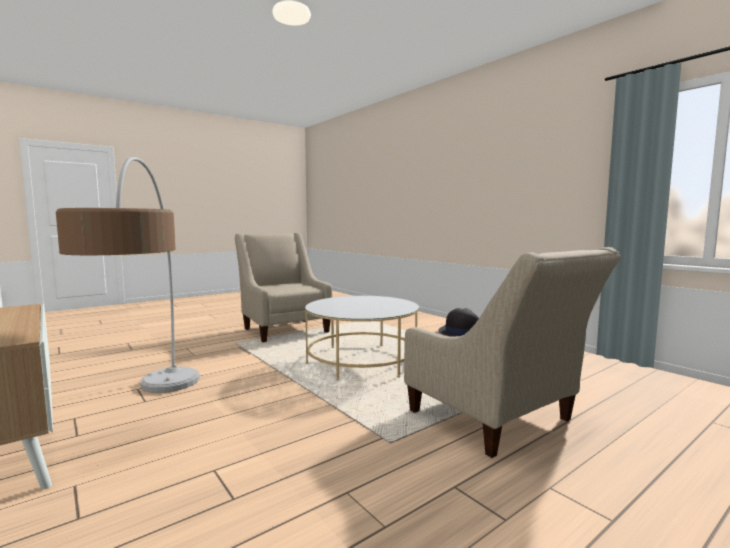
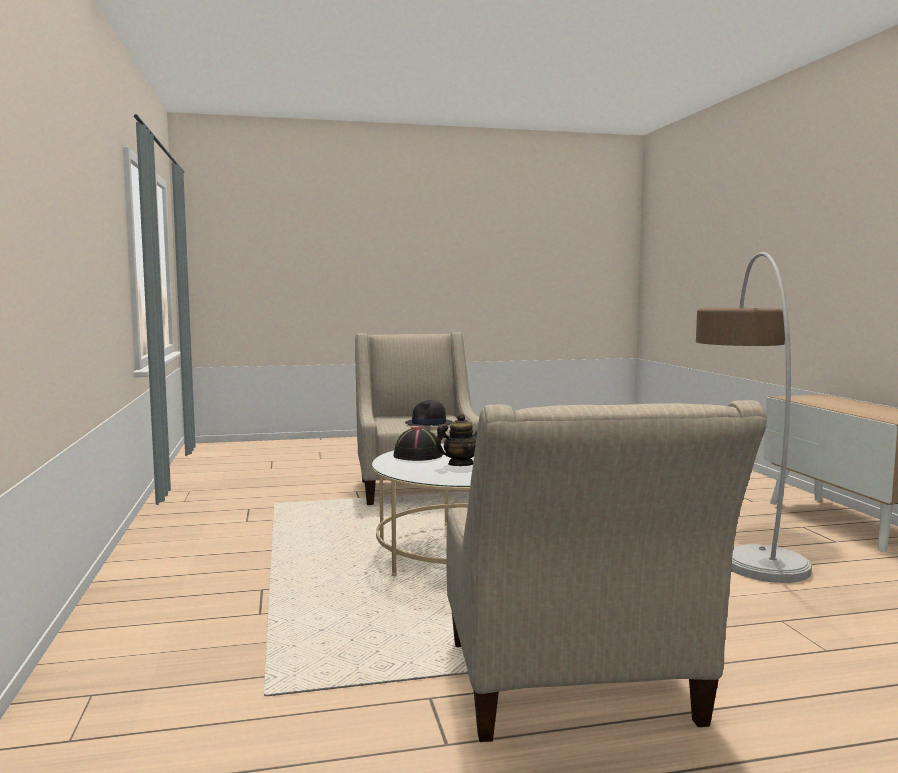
camera: 155 degrees left, 0 degrees up
(361, 303) = (460, 464): none -> teapot
(394, 305) = (418, 456): none -> black hat

